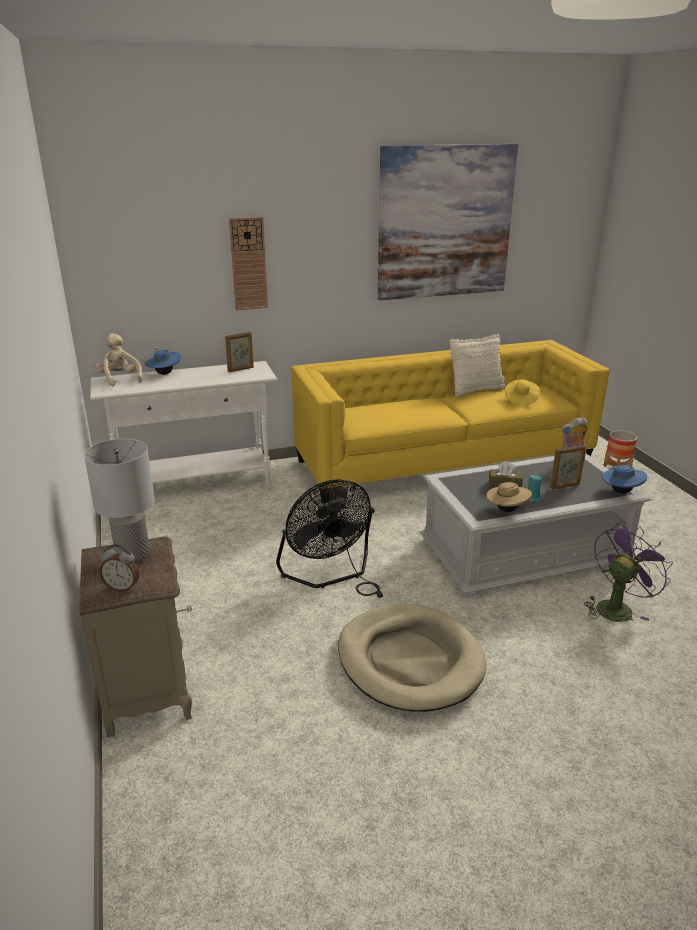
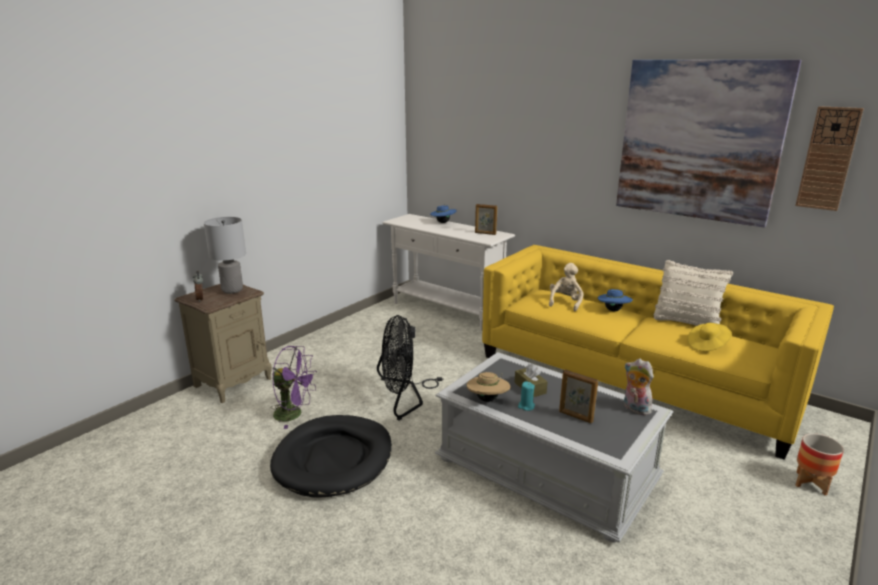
camera: 55 degrees right, 5 degrees down
(120, 379) = (417, 218): beige plush toy -> beige plush toy (565, 303)
(248, 264) = (514, 153): wall clock -> wall clock (828, 159)
(337, 574) = (405, 394): black fan -> black fan turned 135 degrees counterclockwise
(410, 661) = (334, 459): beige dog bed -> black dog bed
(617, 607) = (519, 552): purple fan -> purple fan (294, 414)
(621, 491) = (613, 450): blue hat -> blue hat (613, 310)

